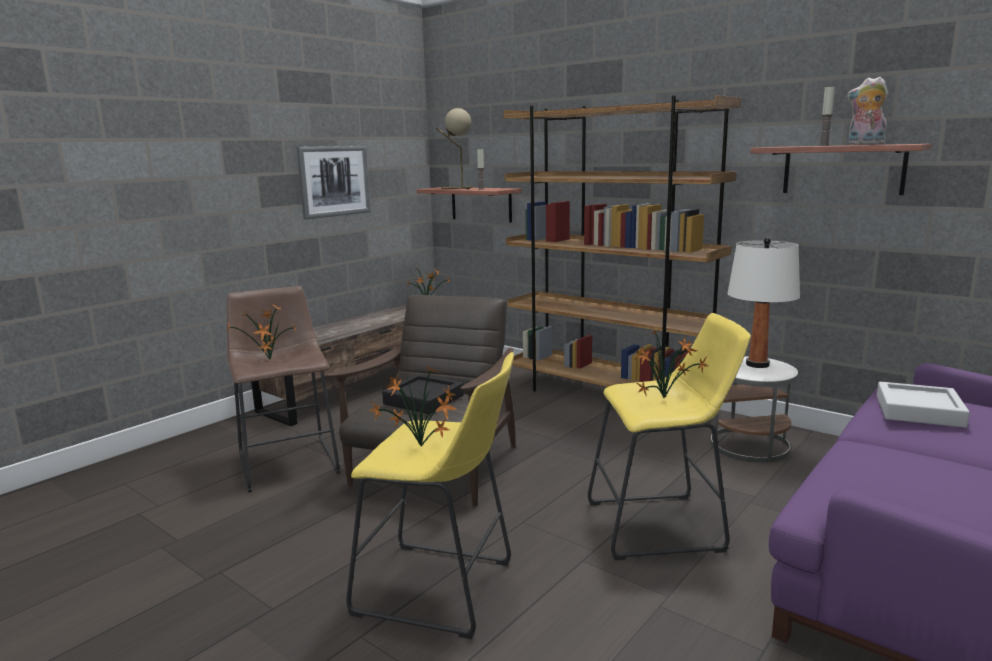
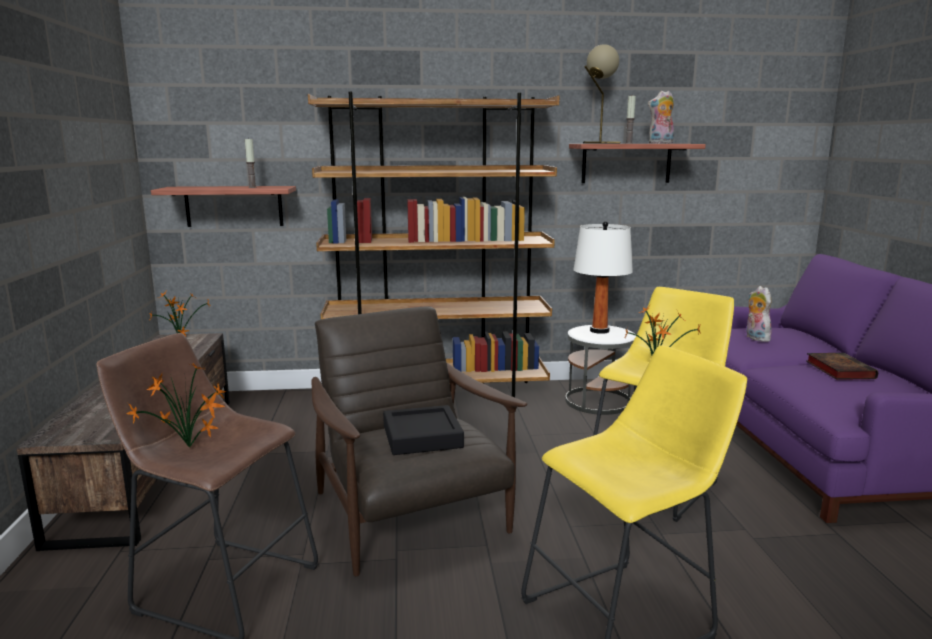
camera: 45 degrees left, 0 degrees up
(334, 181) = (67, 180): picture -> none
(422, 448) = (621, 469): potted plant -> none
(459, 188) = (214, 187): beige table lamp -> beige table lamp (598, 143)
(919, 411) = (755, 338): grey tray -> plush toy
(934, 468) = (838, 369): none -> book

